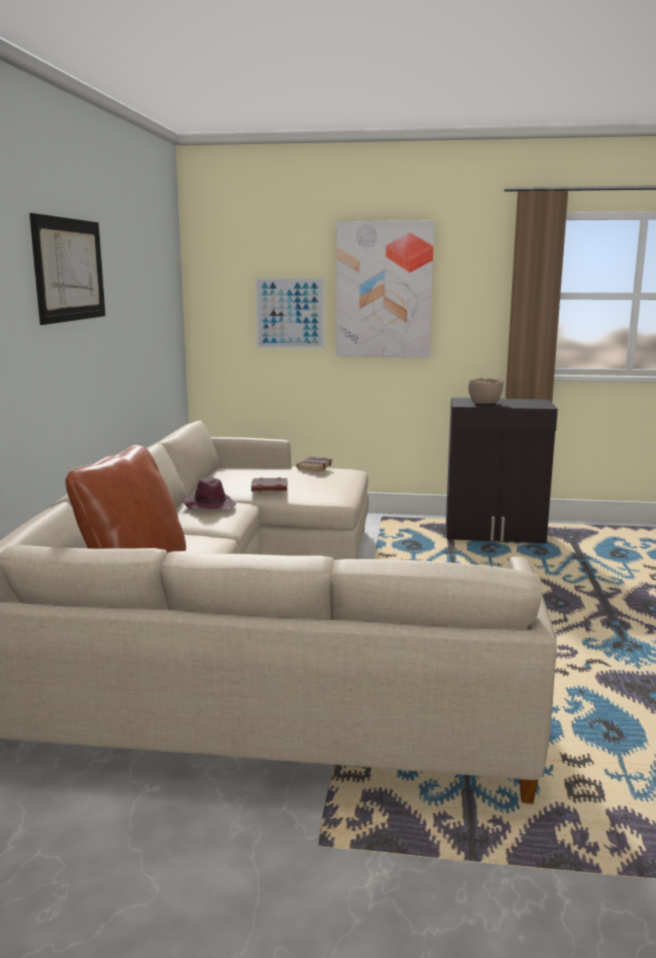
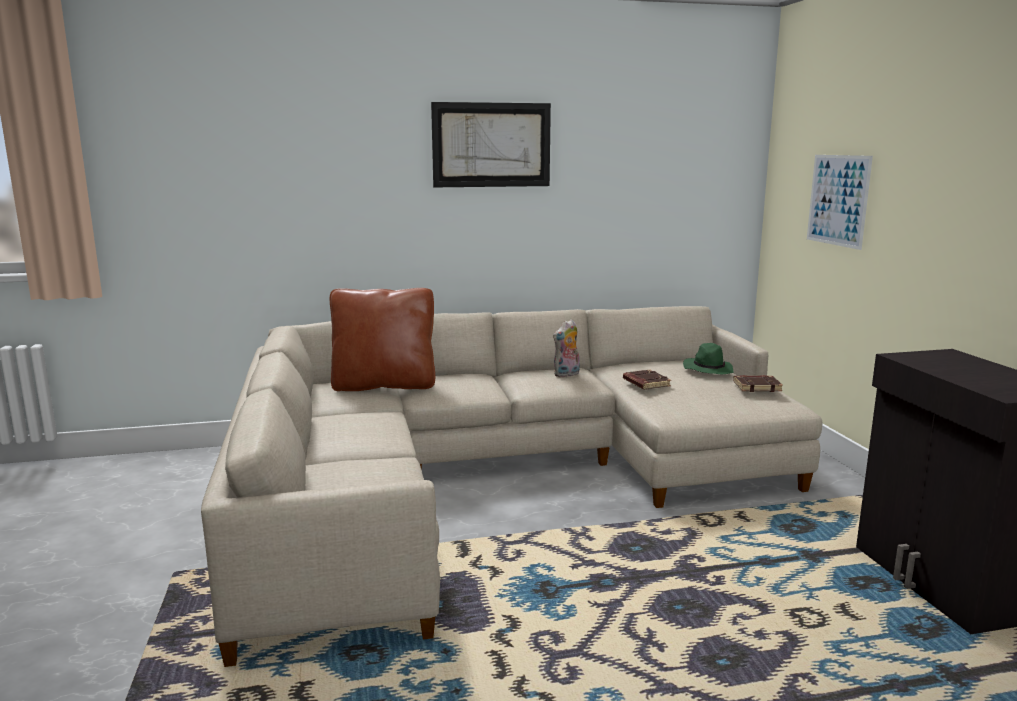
camera: 70 degrees right, 0 degrees up
(209, 505) = (567, 374): purple hat -> plush toy
(261, 468) = (707, 370): none -> green hat
(384, 290) = (930, 175): picture -> none
(485, 403) = (944, 365): brown bowl -> none

